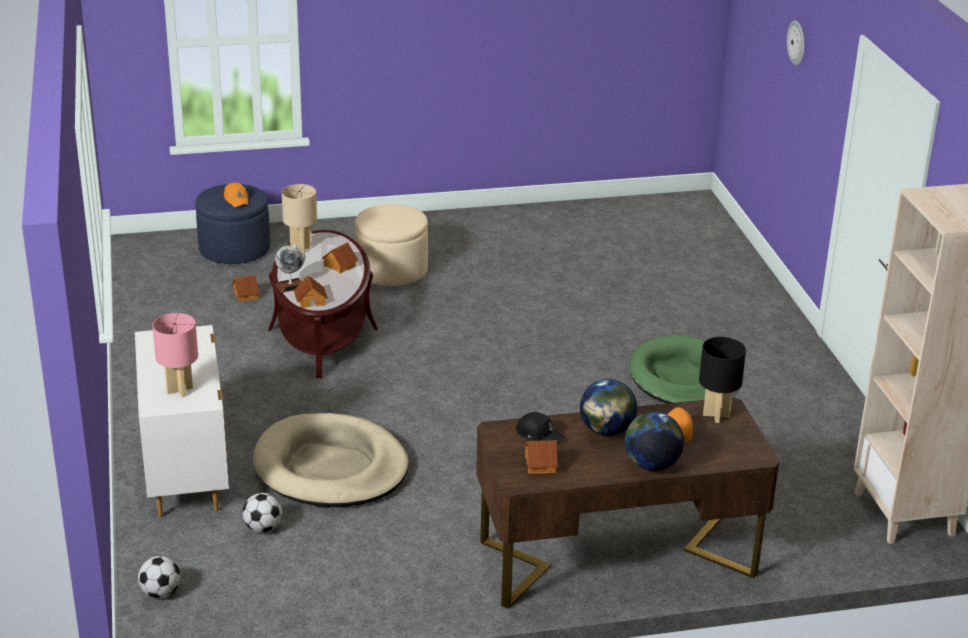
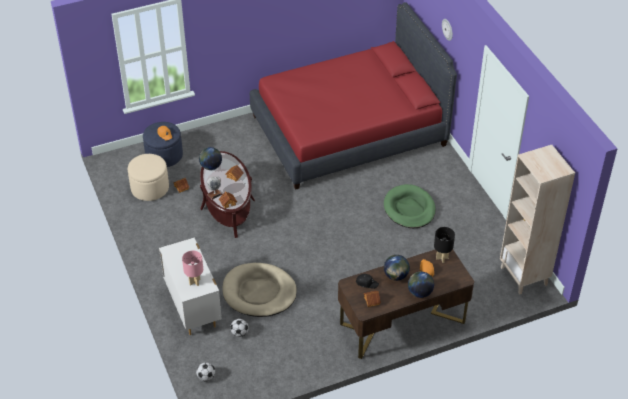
camera: 10 degrees left, 15 degrees up
(300, 248) = (211, 166): beige table lamp -> globe
(391, 271) = (249, 158): beige ottoman -> beige ottoman (150, 188)
(594, 254) = (349, 130): none -> red bed

